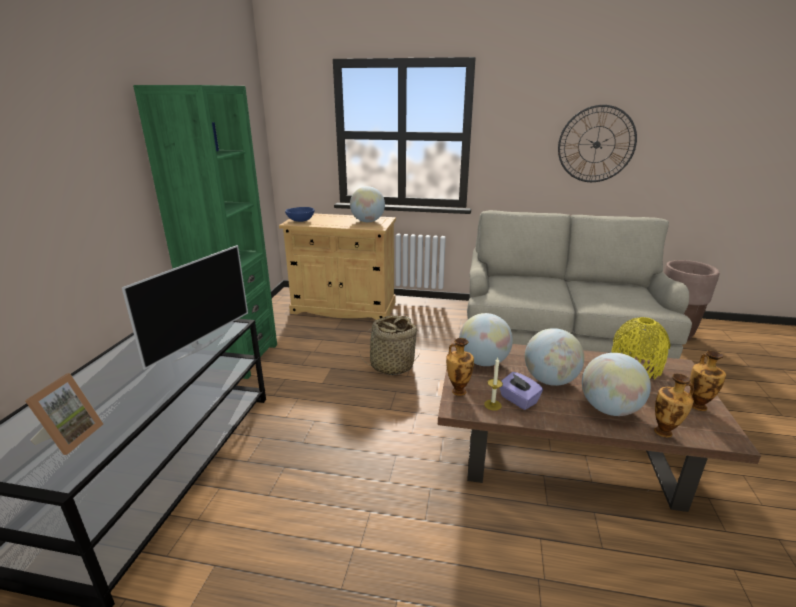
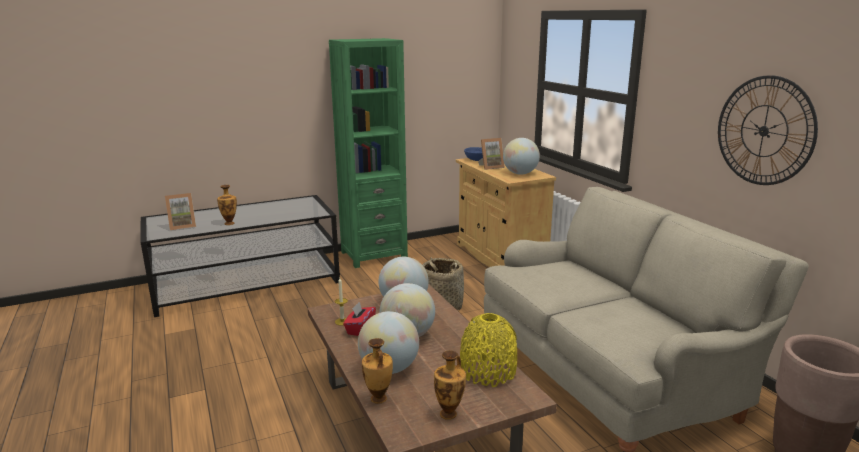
camera: 55 degrees right, 5 degrees down
(199, 347) = (286, 216): television -> none
(330, 223) = (491, 167): none -> picture frame
(458, 391) = (348, 305): vase -> vase (229, 223)
(518, 400) = (360, 329): purple tissue box -> red tissue box

